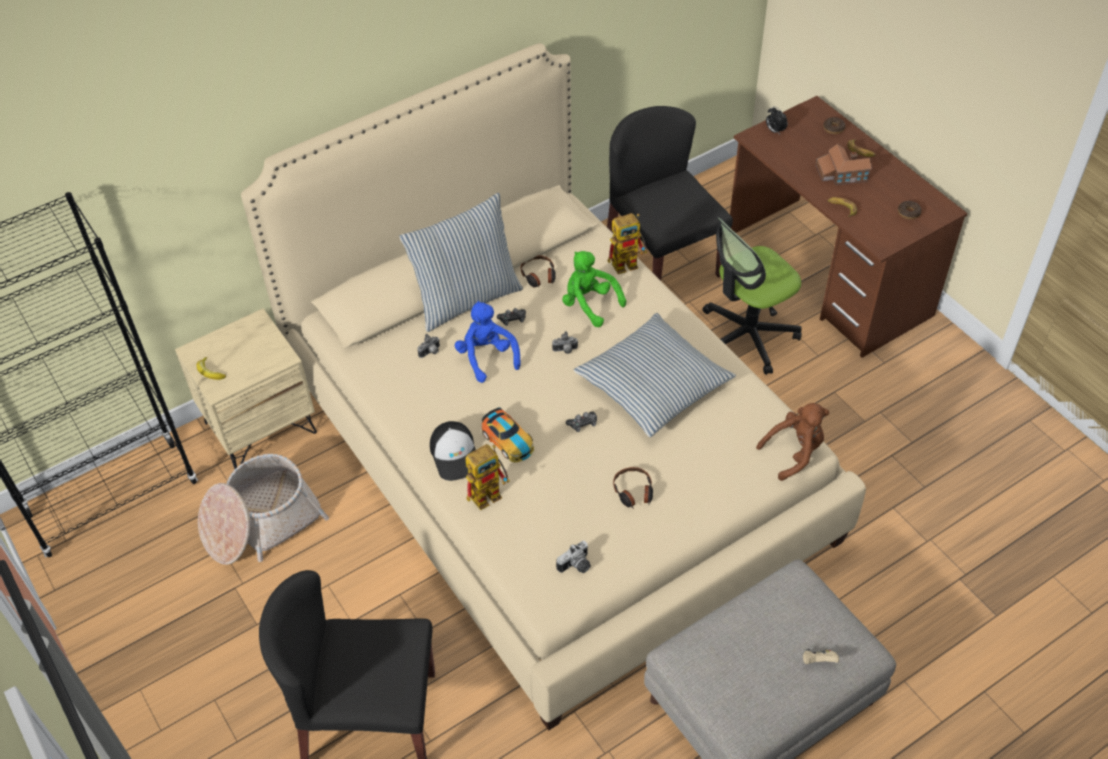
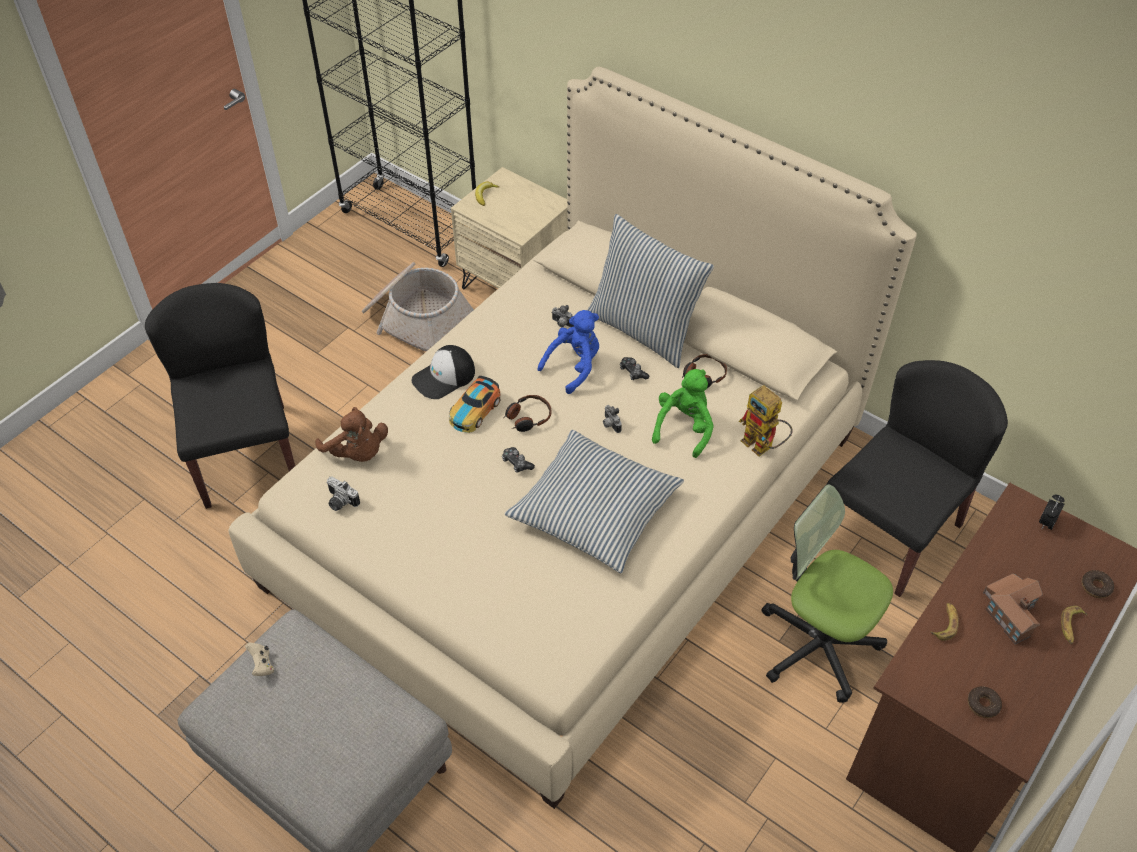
camera: 70 degrees right, 0 degrees up
(490, 492) = (408, 414): toy robot -> none
(633, 492) = (444, 527): headphones -> headphones (527, 418)
(794, 452) = (548, 664): brown plush toy -> brown plush toy (357, 453)
(818, 661) = (306, 761): beige game controller -> beige game controller (262, 665)

